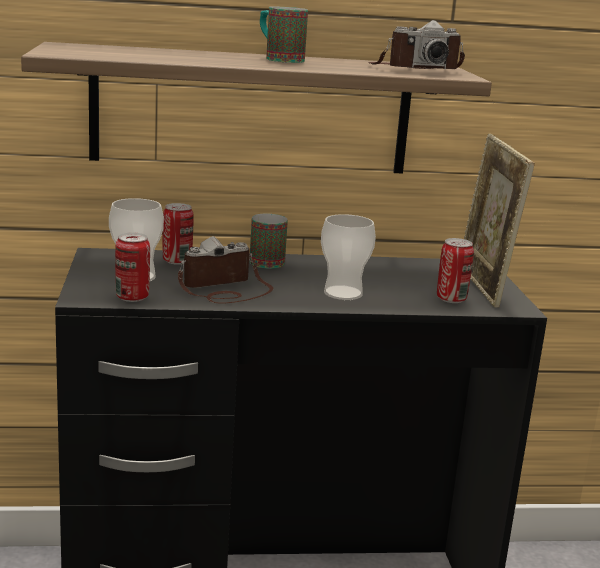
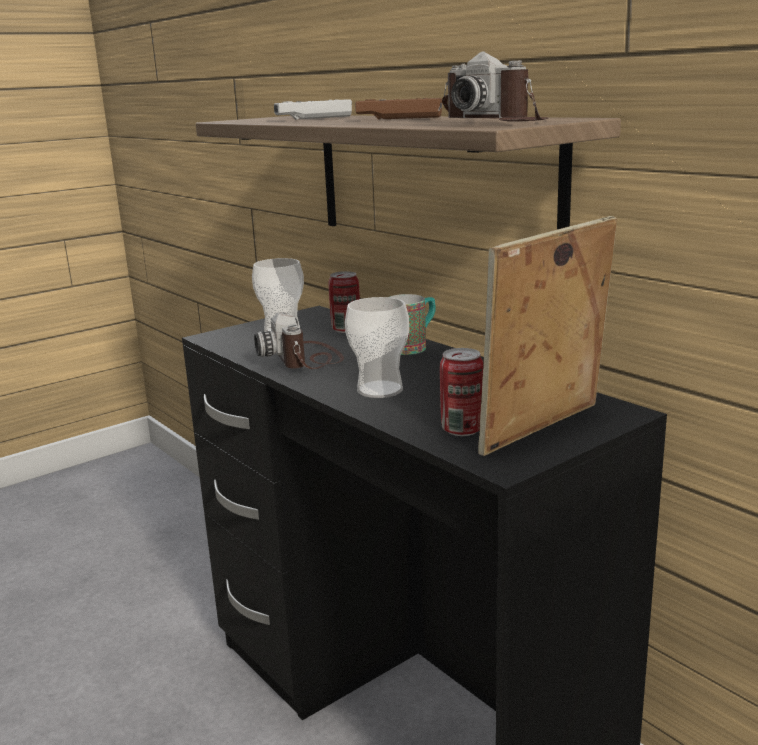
camera: 60 degrees right, 0 degrees up
(132, 297) = (234, 345): can -> none
(161, 54) = (314, 118): none -> white game controller
(225, 290) = (304, 358): camera -> camera turned 135 degrees counterclockwise
(279, 59) = (399, 118): mug -> brown game controller

